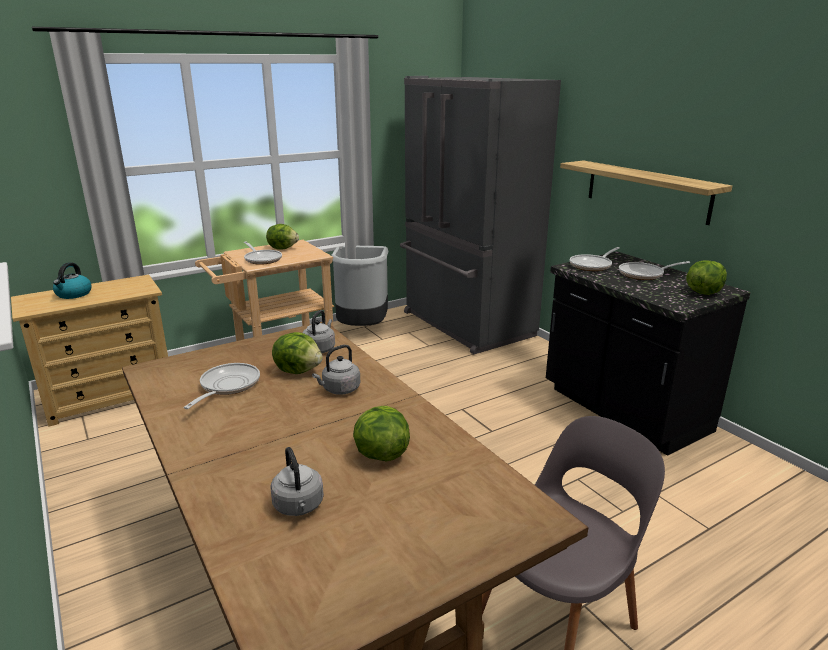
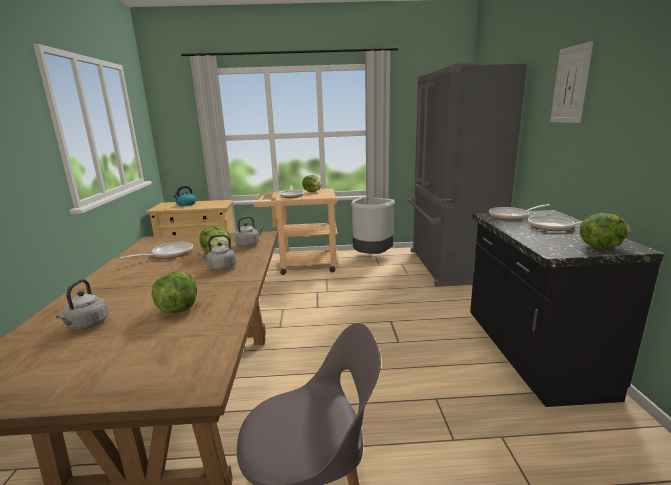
camera: 30 degrees right, 5 degrees down
(626, 116) = (570, 85): none -> picture
(646, 191) = (582, 152): shelf -> none

